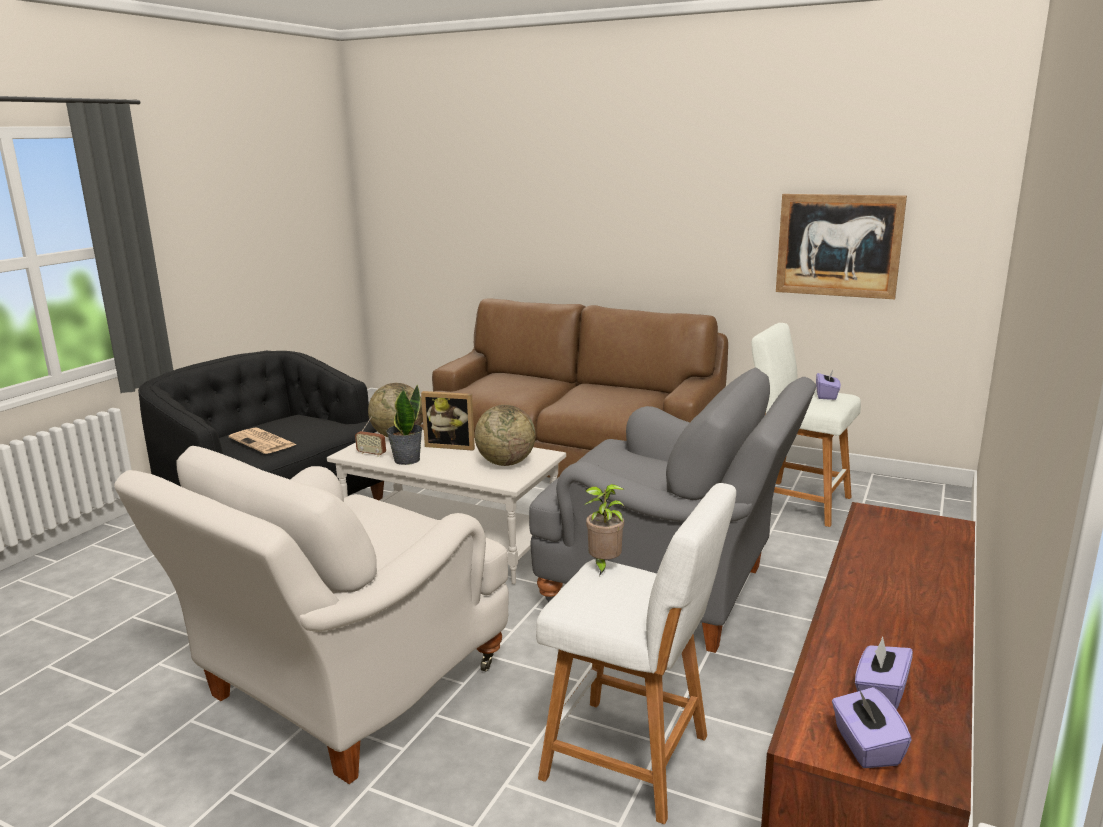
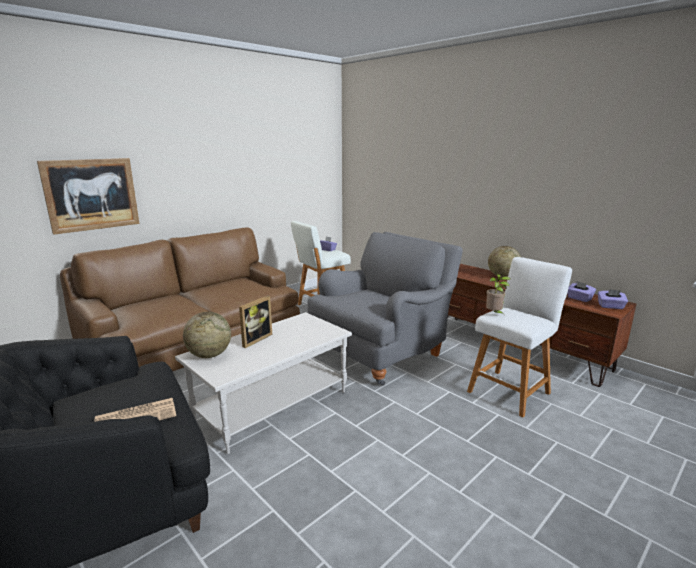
camera: 70 degrees left, 0 degrees up
(343, 690) = (433, 475): white armchair -> none
(371, 454) = (235, 368): radio -> none
(406, 460) = (263, 357): potted plant -> none
(506, 463) = (306, 328): globe -> globe (502, 276)
(838, 245) = (286, 180): picture -> picture (92, 194)

